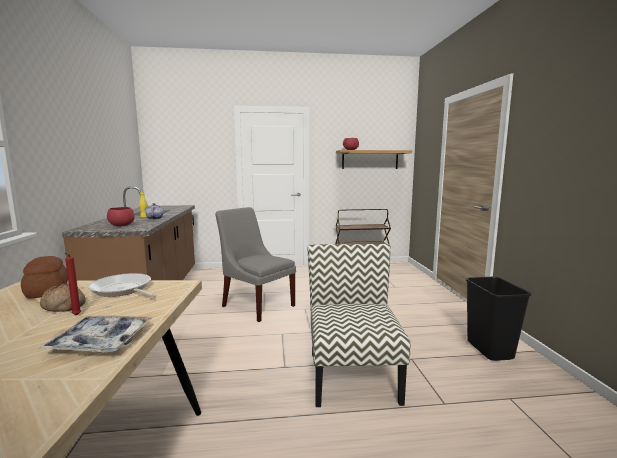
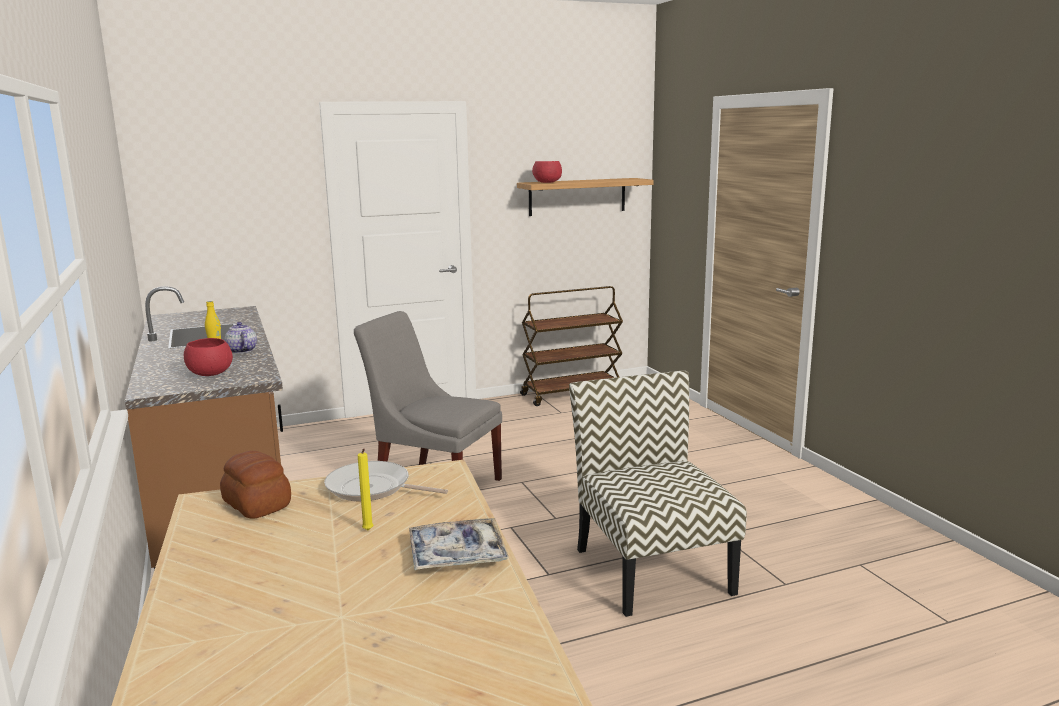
camera: 15 degrees left, 5 degrees up
(63, 306) = (327, 522): bread -> none
(76, 315) = (368, 531): red candle -> yellow candle
(490, 350) = (820, 508): black trash can -> none

